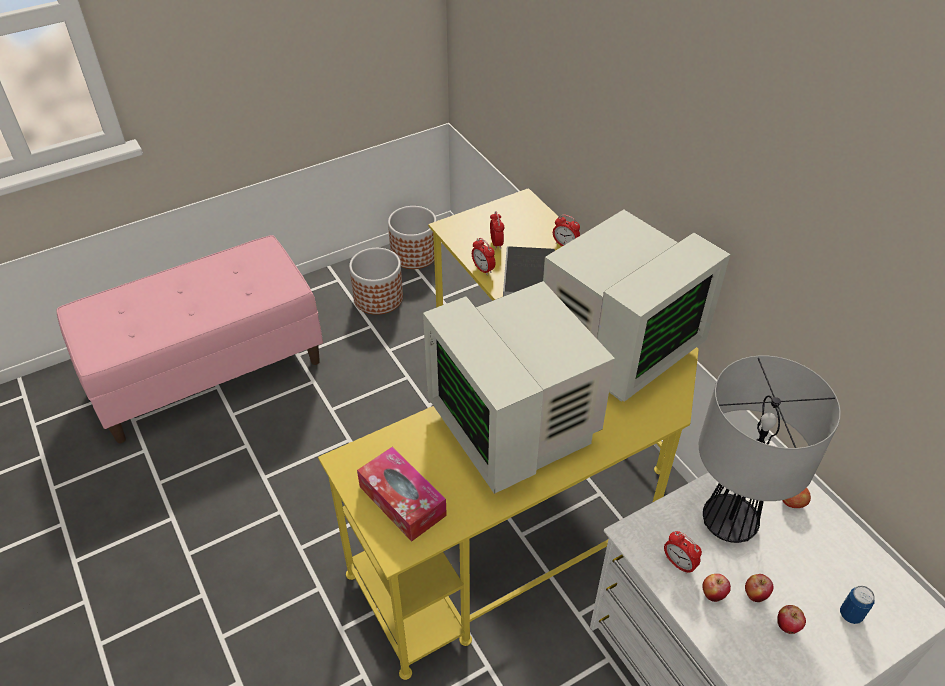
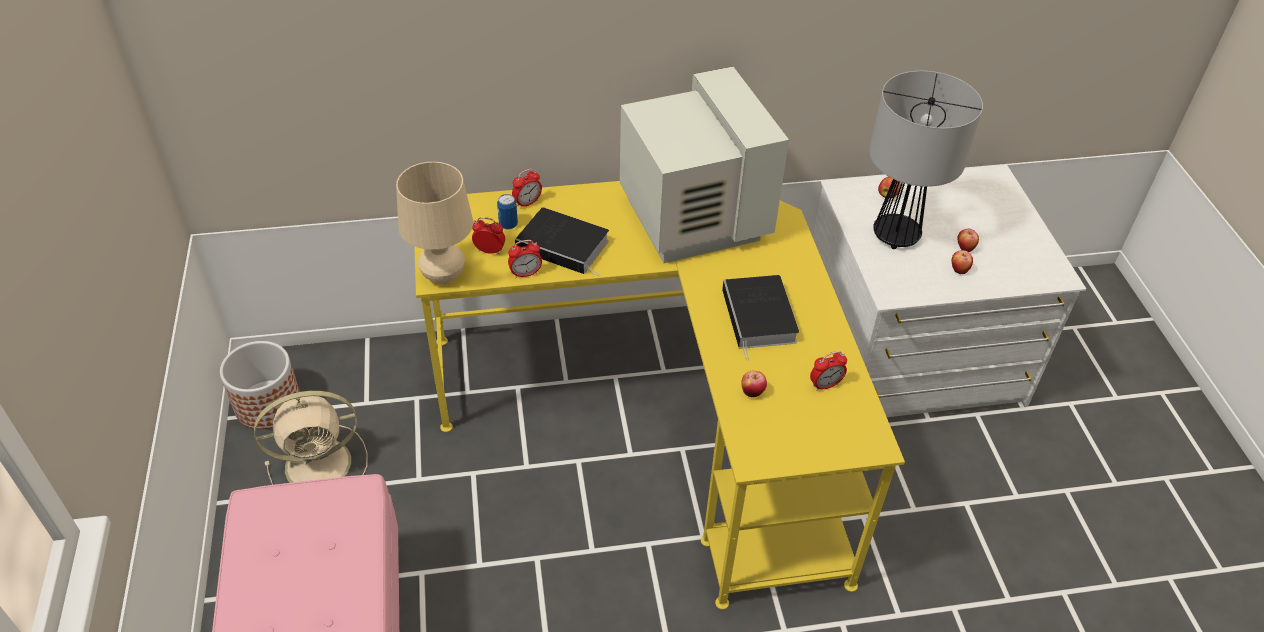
camera: 70 degrees left, 0 degrees up
(379, 298) = (321, 464): planter -> beige fan
(402, 501) = (820, 426): tissue box -> none
(455, 229) = (443, 275): none -> beige table lamp
(516, 426) = (760, 318): monitor -> book
(678, 563) = (926, 278): alarm clock -> alarm clock (825, 385)
(787, 626) = (995, 243): apple -> apple (752, 392)
(850, 614) = (992, 209): can -> can (508, 225)

